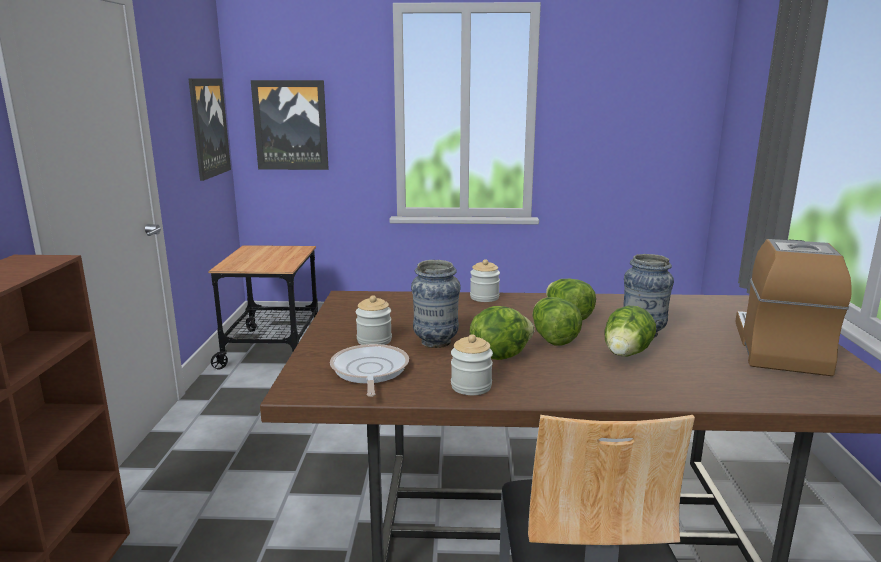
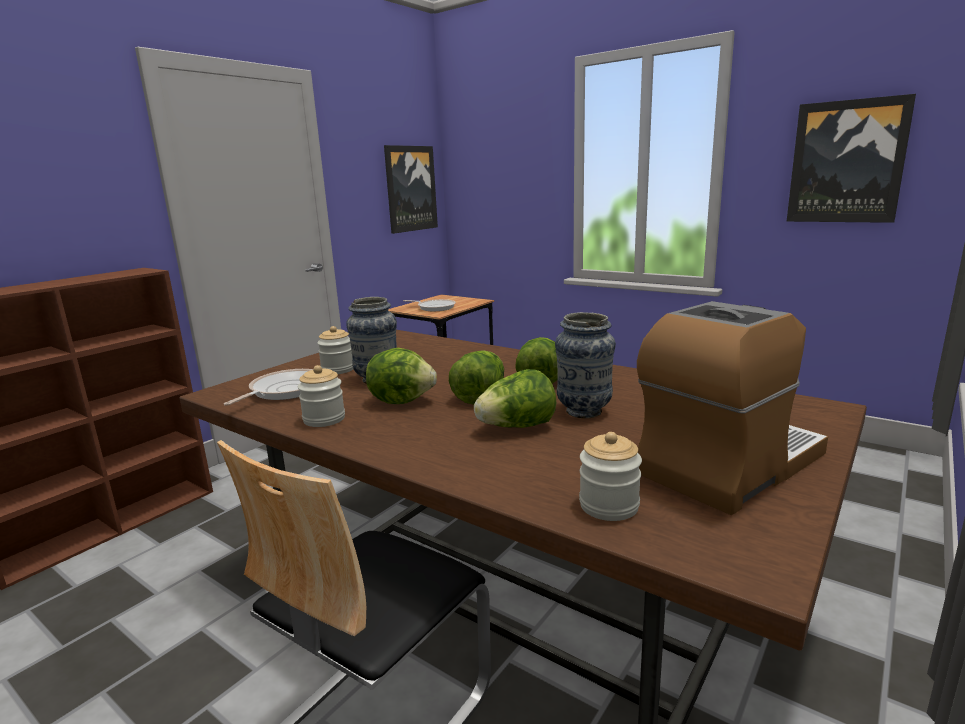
camera: 35 degrees right, 0 degrees up
(265, 261) = (434, 307): none -> frying pan
(291, 125) = (487, 187): picture -> picture (846, 162)
(484, 297) = (499, 352): jar -> jar (609, 506)

